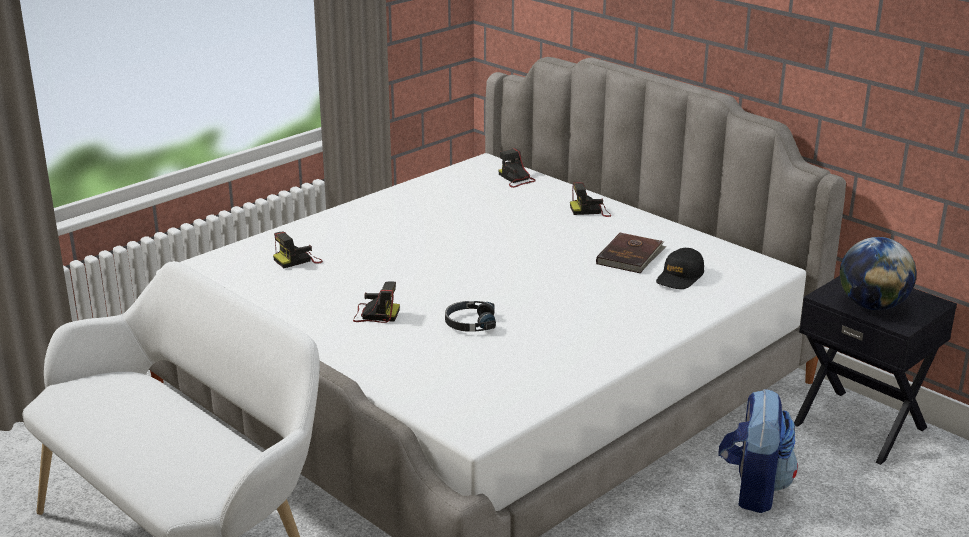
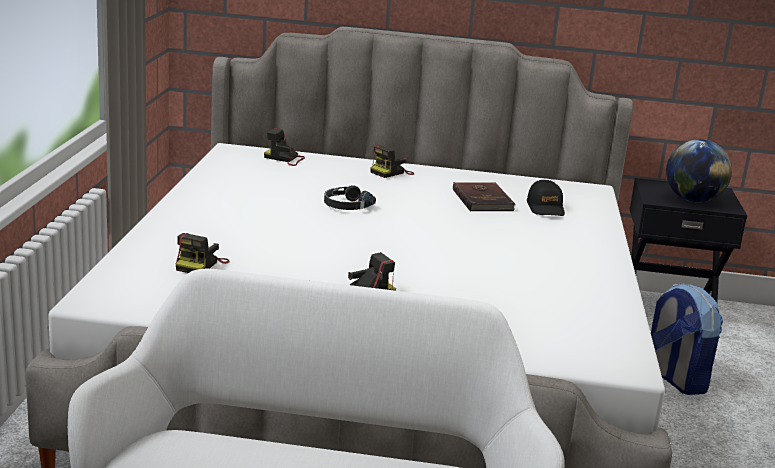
camera: 40 degrees left, 5 degrees down
(470, 323) = (459, 280): black headphones -> black headphones (346, 206)

